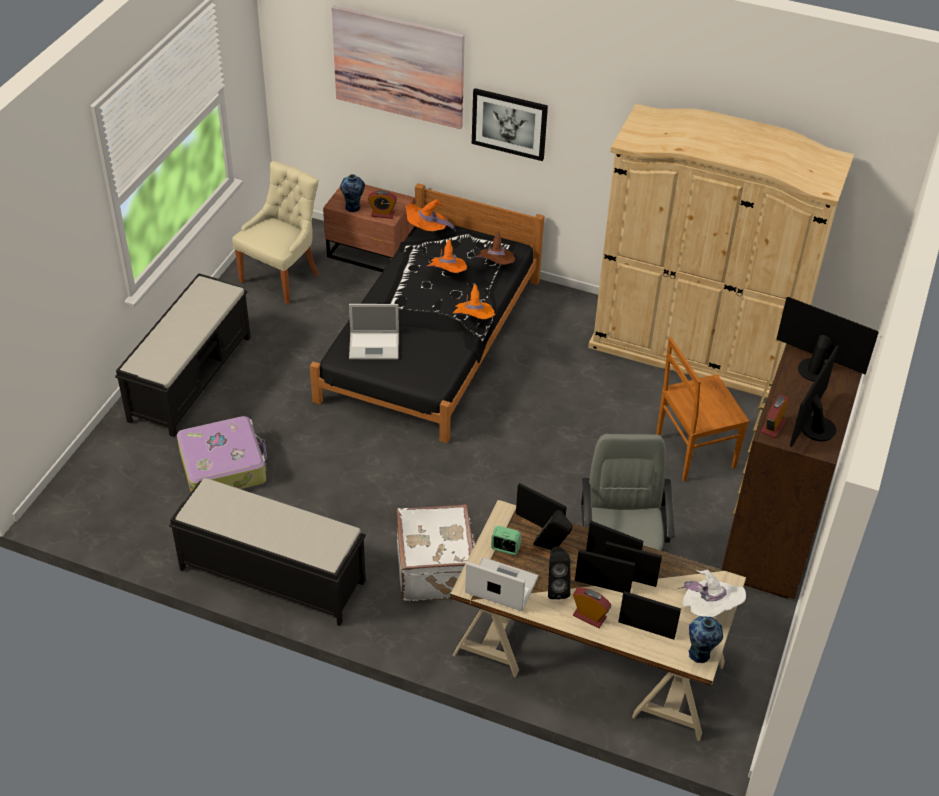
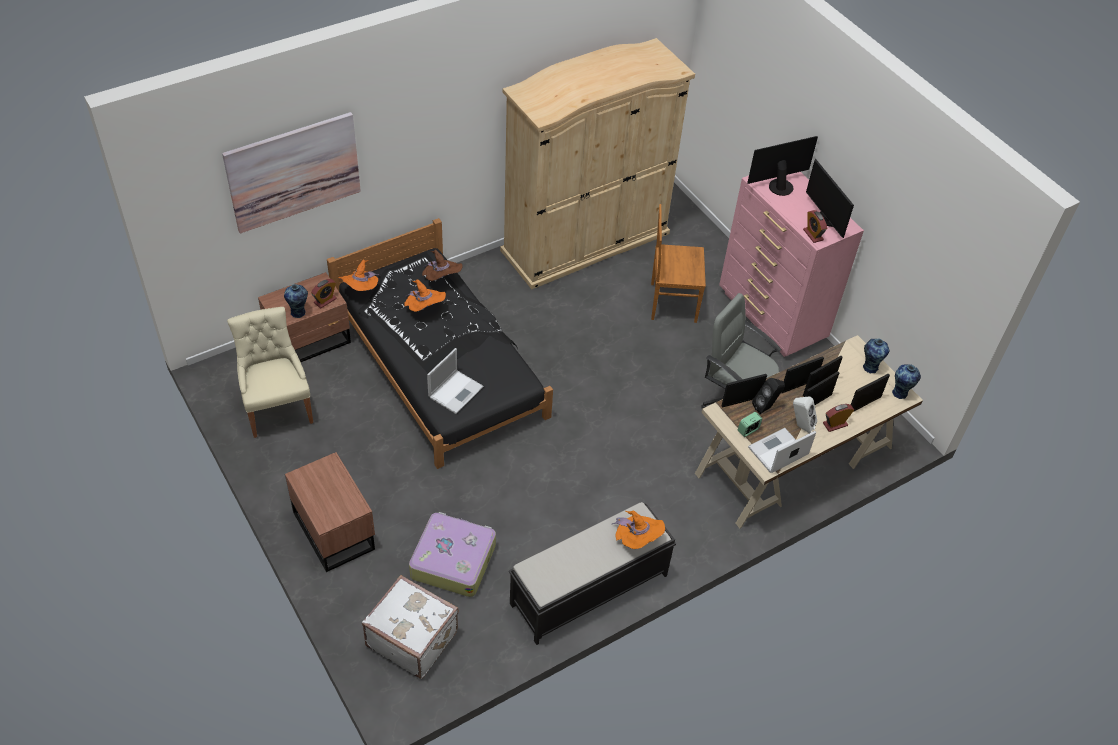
camera: 55 degrees left, 5 degrees up
(191, 377) = (334, 529): black bench -> brown nightstand
(436, 569) = (660, 493): white suitcase -> white suitcase (412, 637)
(473, 322) = (487, 324): orange hat -> orange hat (637, 539)
(509, 123) = (399, 163): picture -> none
(556, 588) = (800, 426): black speaker -> white speaker
(692, 452) = (671, 302): brown chair -> brown chair turned 75 degrees clockwise
(709, 609) = (870, 367): white hat -> vase
(770, 540) = (771, 317): brown dresser -> pink dresser

